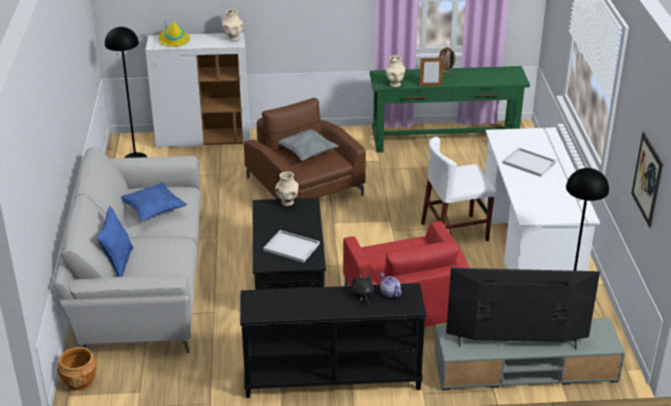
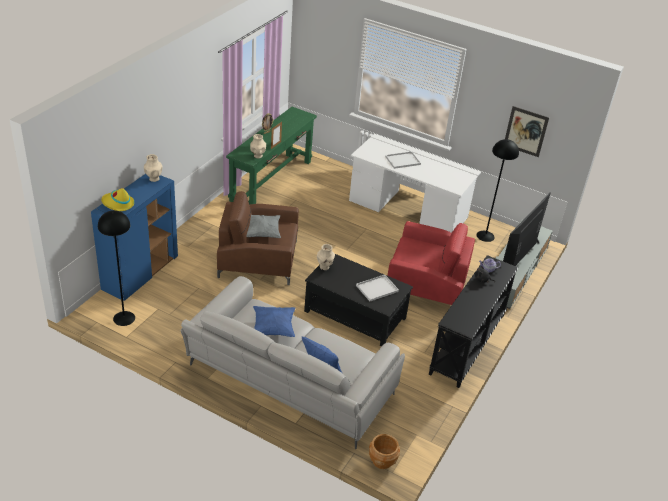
camera: 60 degrees left, 5 degrees up
(204, 139) = (140, 273): white cabinet -> blue cabinet
(454, 232) = (371, 229): white chair -> none

